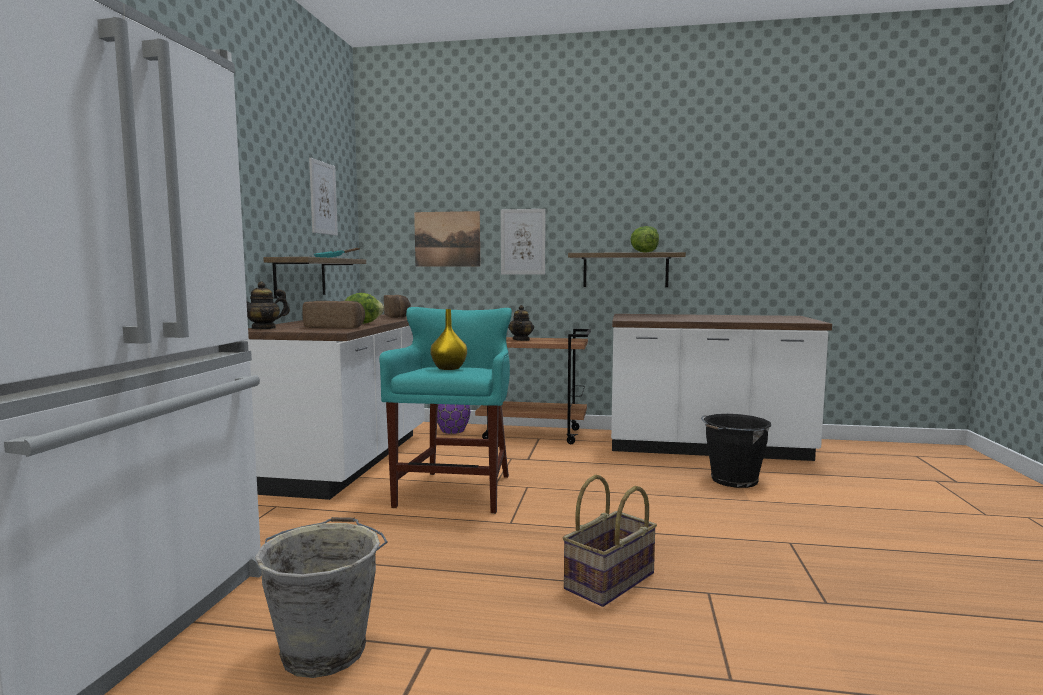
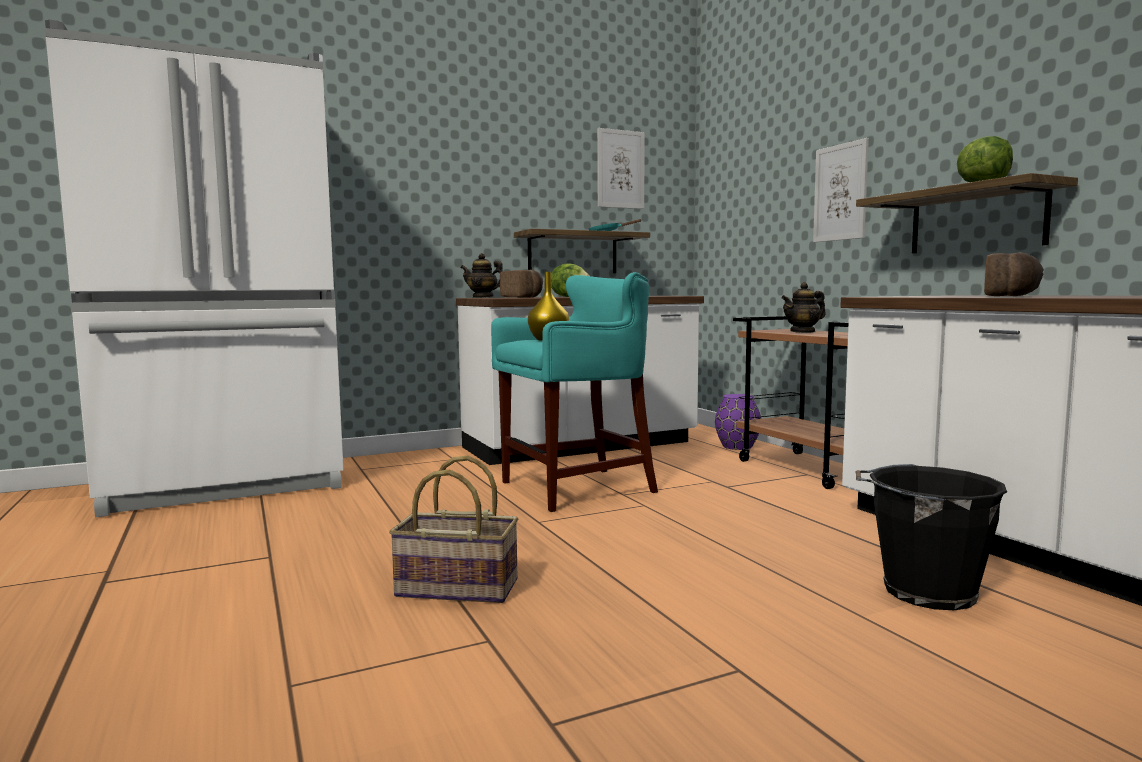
camera: 55 degrees right, 0 degrees up
(325, 649) = (247, 532): grey bucket -> none
(398, 316) = (658, 295): bread -> bread (1014, 296)
(447, 239) = (764, 201): picture -> none

